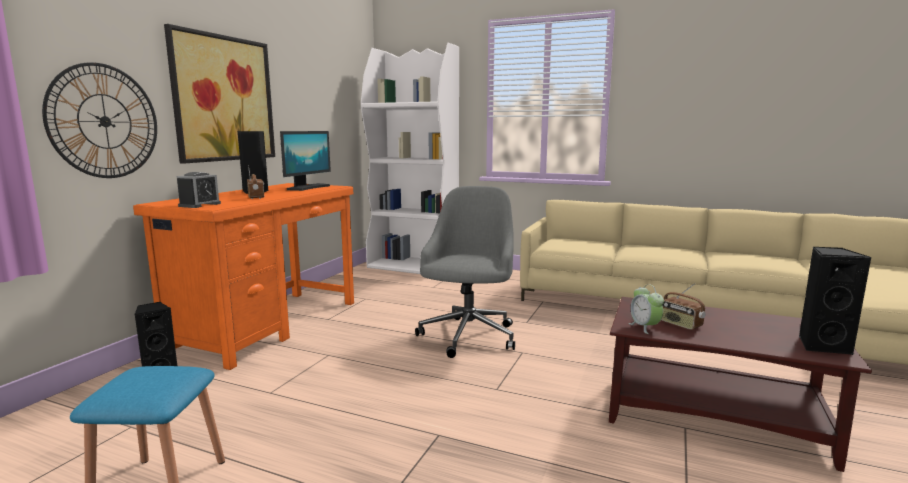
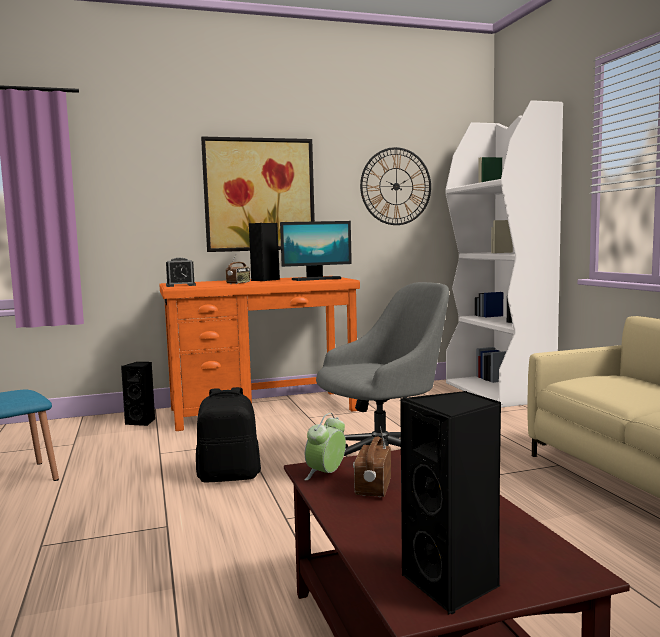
camera: 50 degrees right, 5 degrees down
(105, 121) = (144, 218): wall clock -> wall clock (396, 186)
(386, 382) = (229, 476): none -> black backpack

